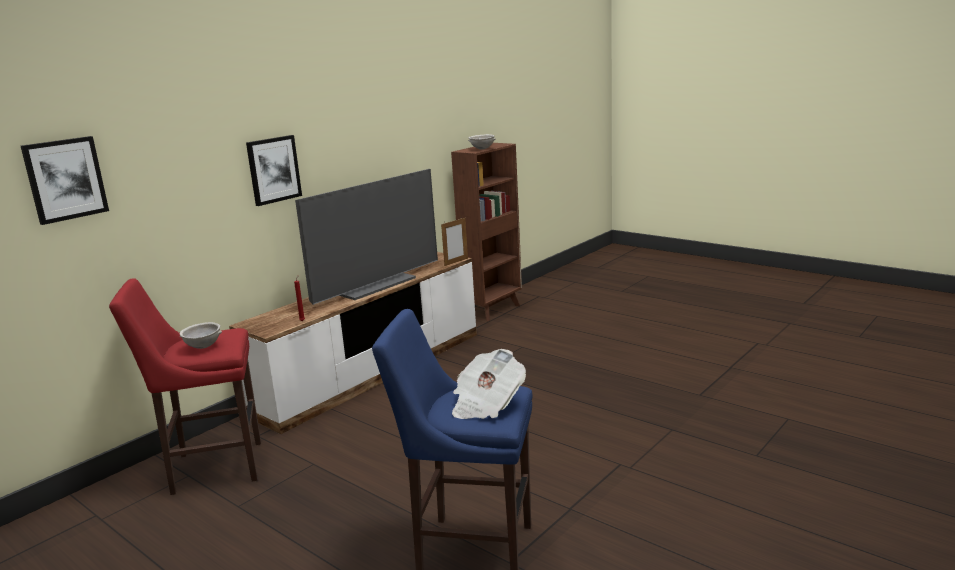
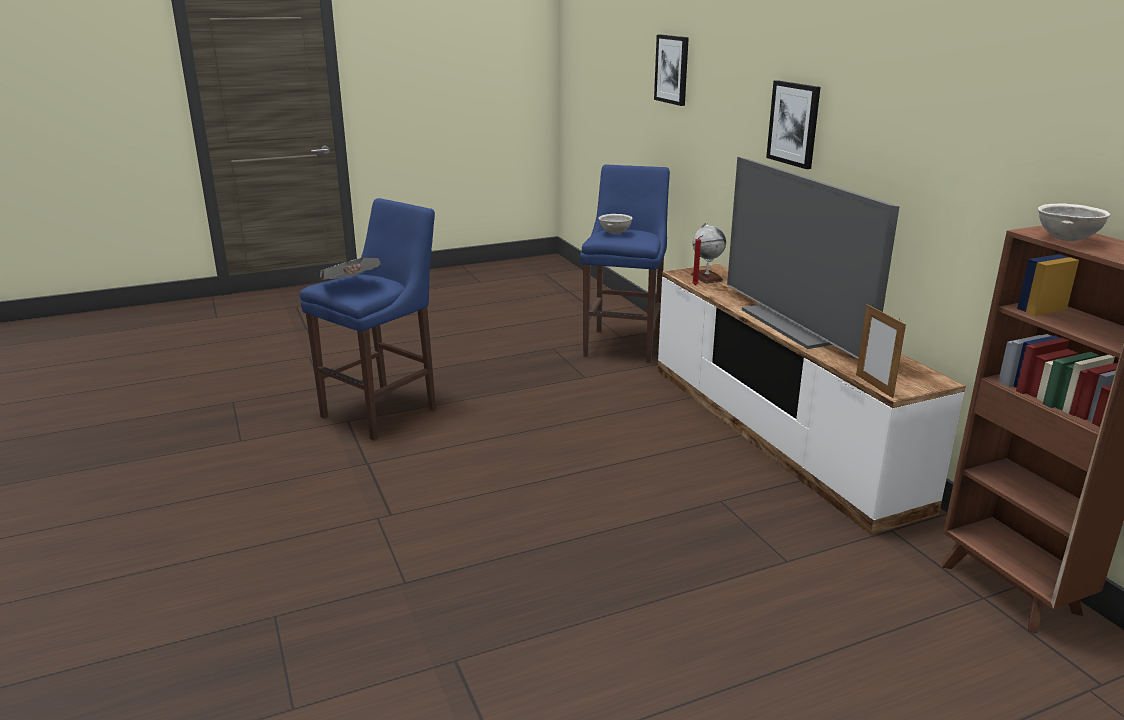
camera: 115 degrees right, 5 degrees up
(212, 467) = (624, 344): red stool -> blue stool
(277, 321) = (706, 277): none -> globe

